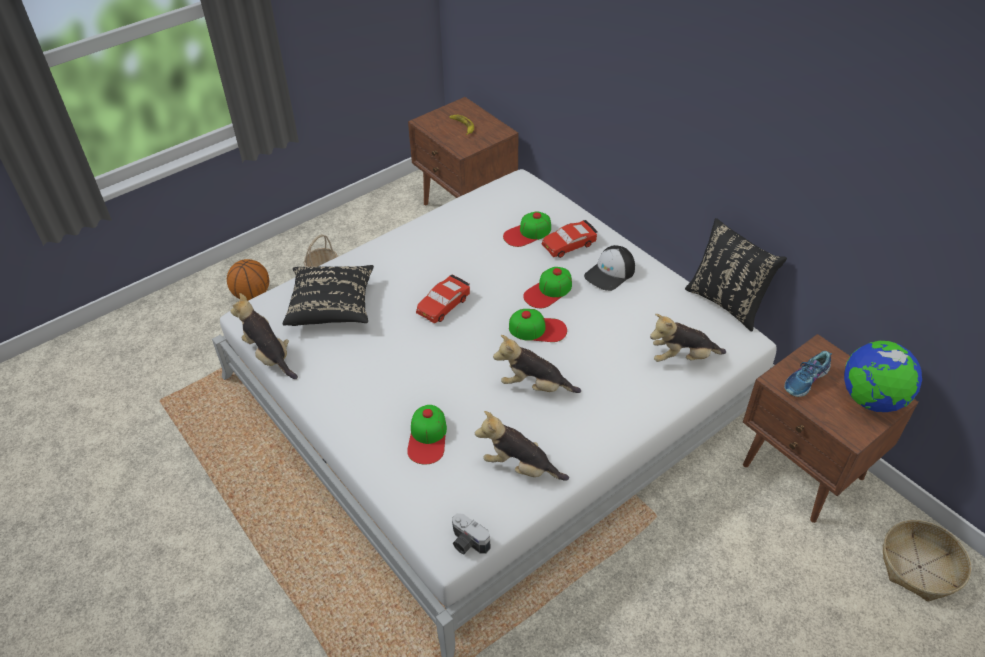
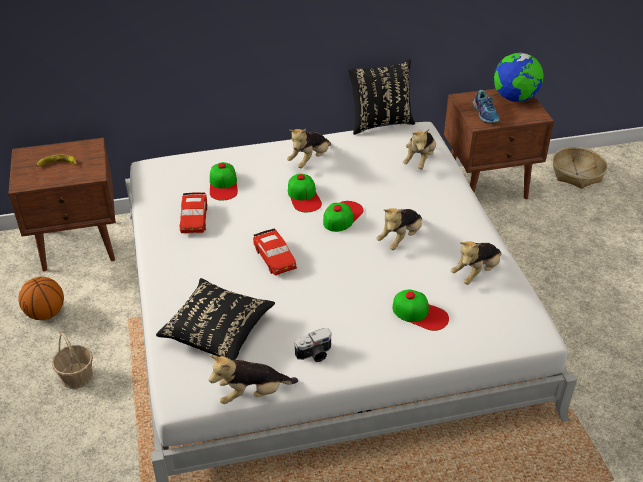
camera: 65 degrees left, 5 degrees down
(252, 295) = (51, 445): basketball -> basketball (45, 313)
(467, 543) = (536, 322): camera -> camera (315, 354)
(569, 244) = (257, 169): red toy car -> red toy car (194, 218)
(610, 273) = (310, 160): cap -> plush toy

